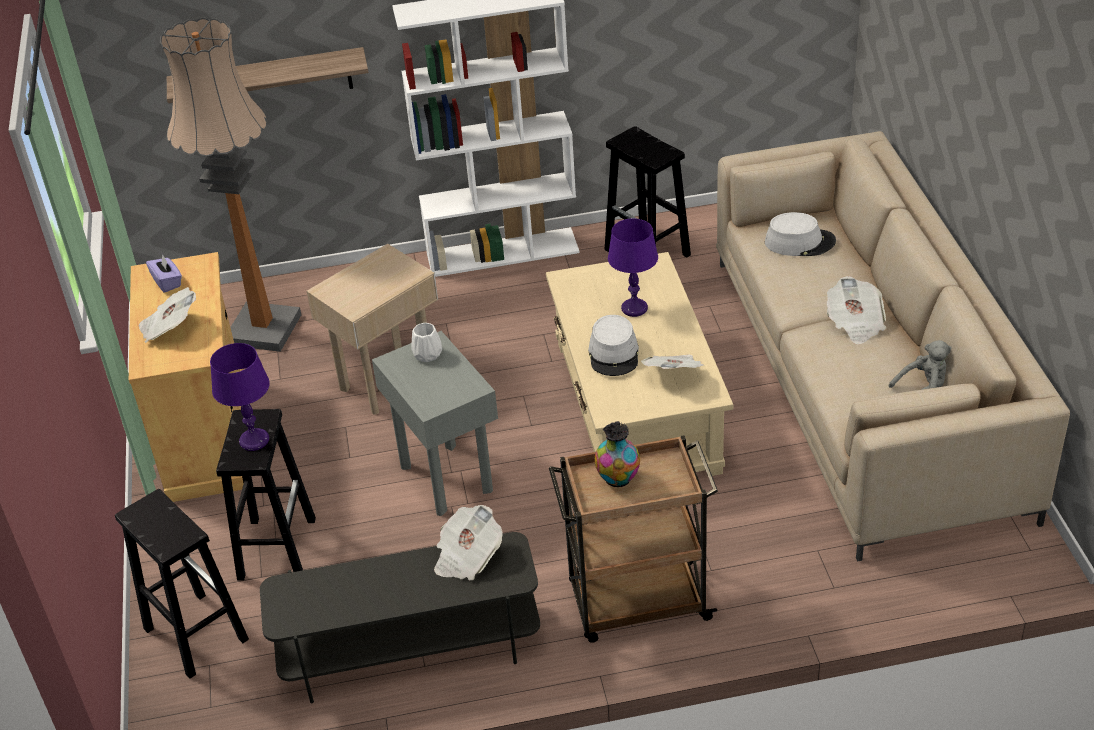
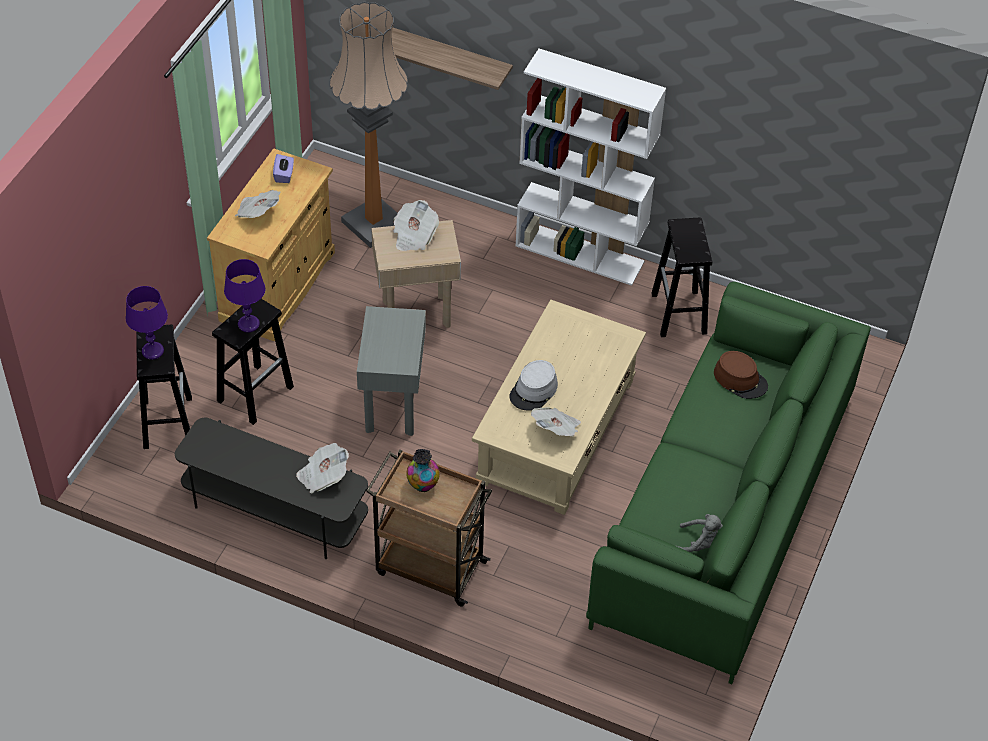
camera: 30 degrees right, 10 degrees up
(426, 355) = (400, 323): white vase -> none
(634, 308) = (579, 363): purple table lamp -> purple table lamp (153, 351)
(800, 242) = (740, 379): grey hat -> brown hat
(855, 324) = (710, 466): newspaper -> newspaper (414, 236)
(864, 383) = (724, 508): beige sofa -> green sofa

